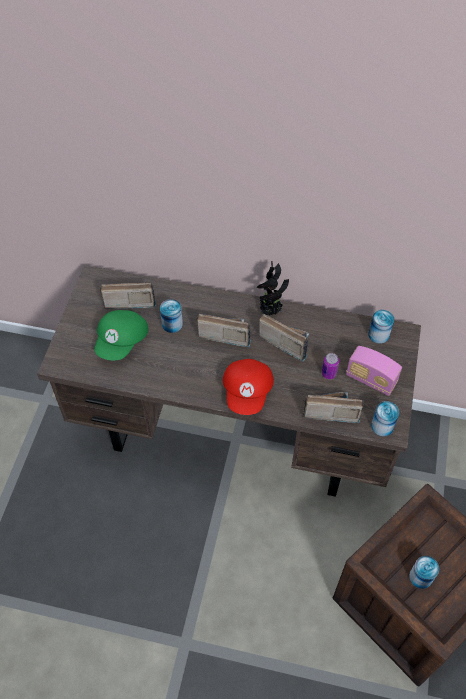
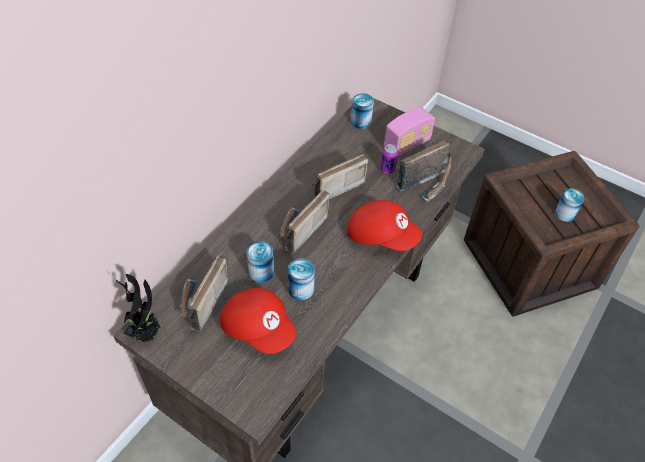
camera: 70 degrees left, 5 degrees down
(122, 341) = (259, 328): green cap -> red cap
(270, 311) = (291, 184): potted plant -> potted plant (147, 332)
(329, 410) = (427, 183): radio -> radio turned 150 degrees counterclockwise
(382, 426) = (458, 155): can -> can (301, 289)

